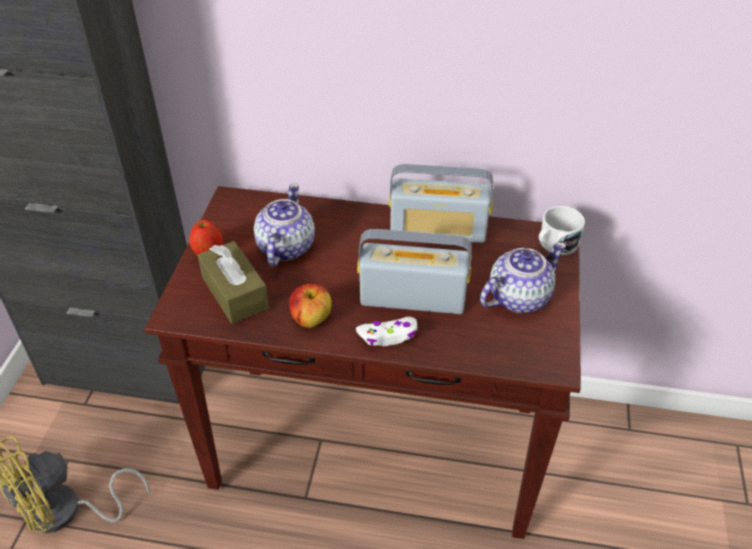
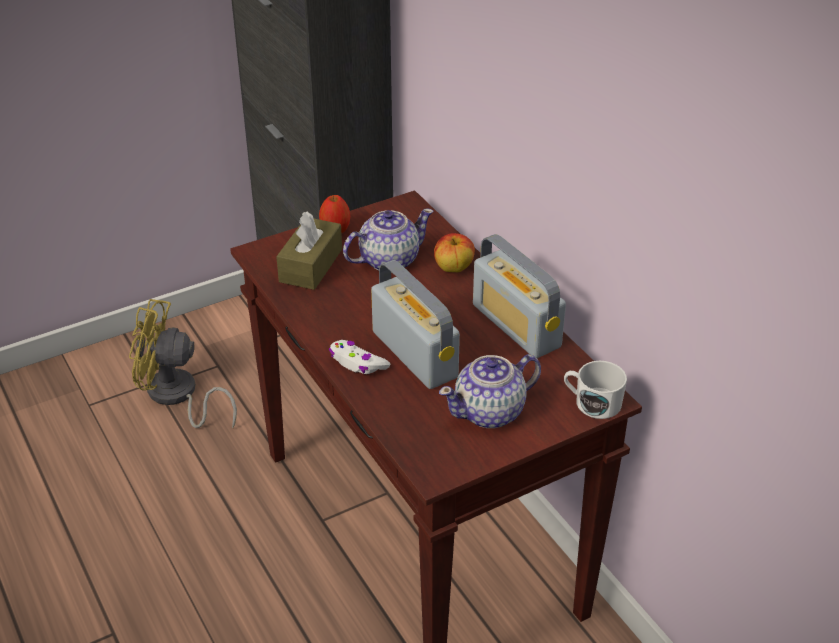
camera: 50 degrees right, 5 degrees down
(311, 319) = (328, 315): apple -> apple (454, 268)
(517, 298) = (490, 412): teapot -> teapot turned 135 degrees clockwise

